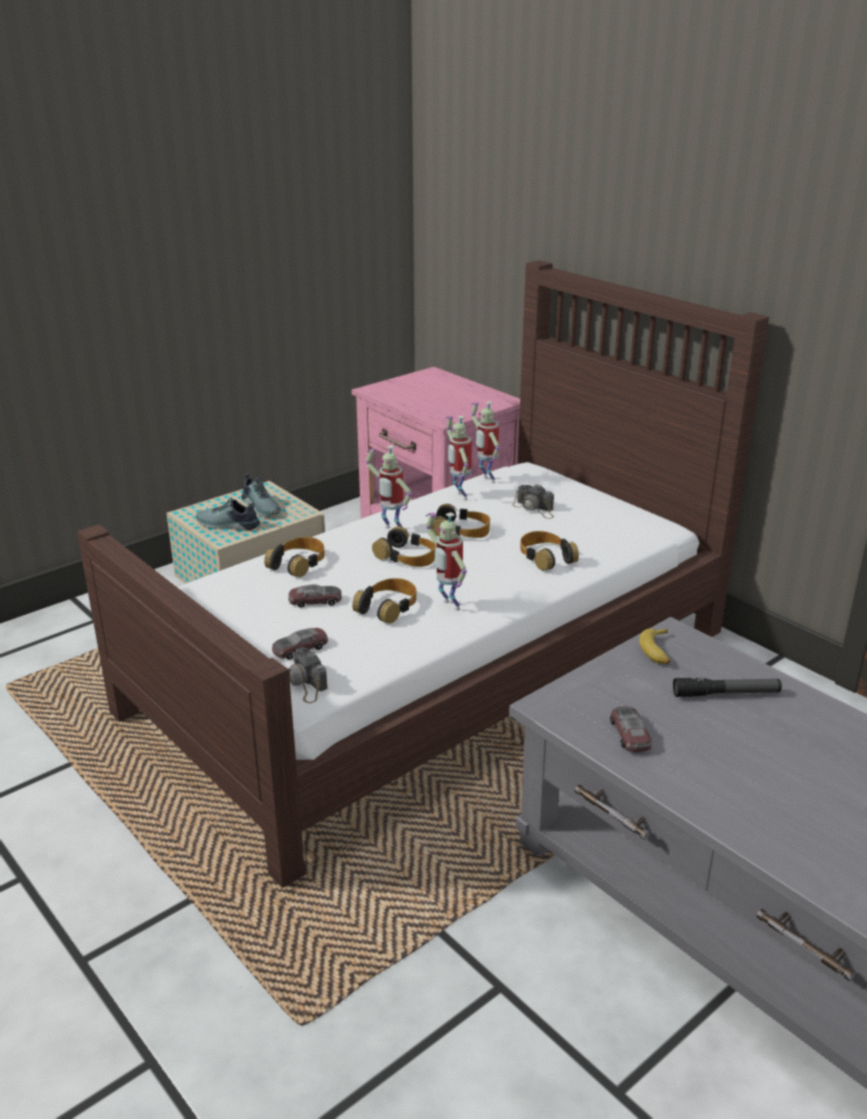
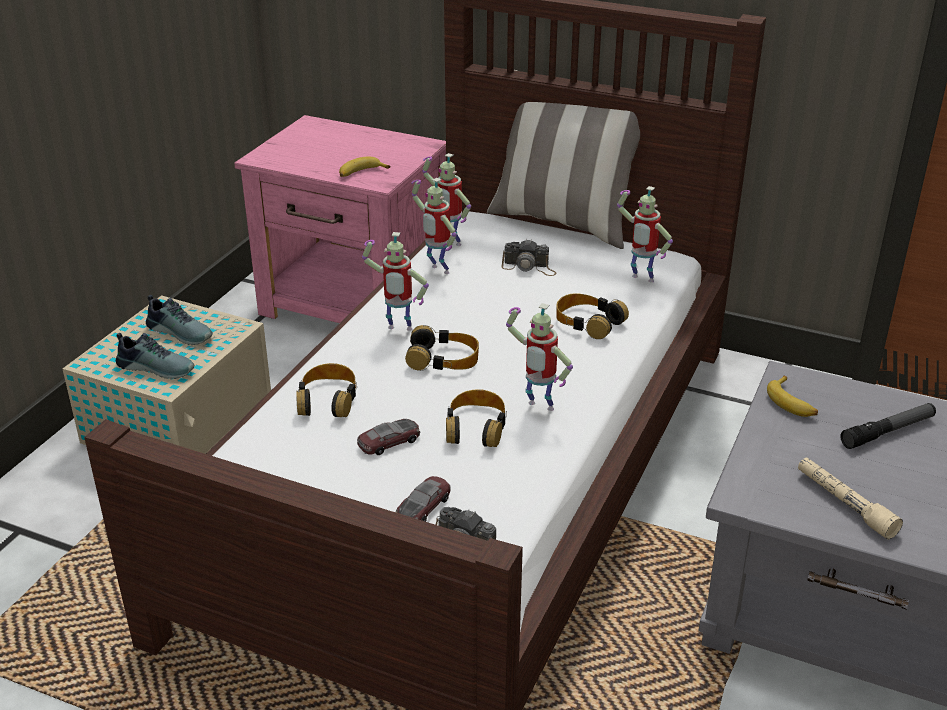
camera: 25 degrees left, 5 degrees up
(227, 525) = (157, 367): shoe -> shoe turned 150 degrees counterclockwise
(436, 412) = (361, 173): none -> banana
(461, 530) = (475, 312): headphones -> none
(598, 483) = (564, 222): none -> pillow
(621, 536) = (640, 280): none -> toy robot
(630, 734) = (844, 504): toy car -> beige flashlight

